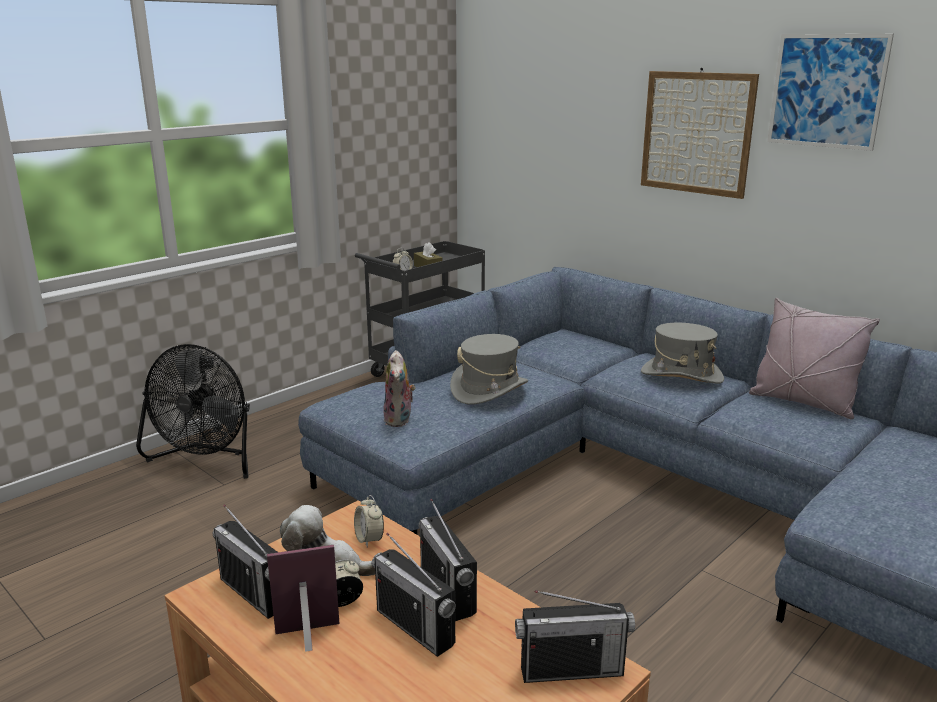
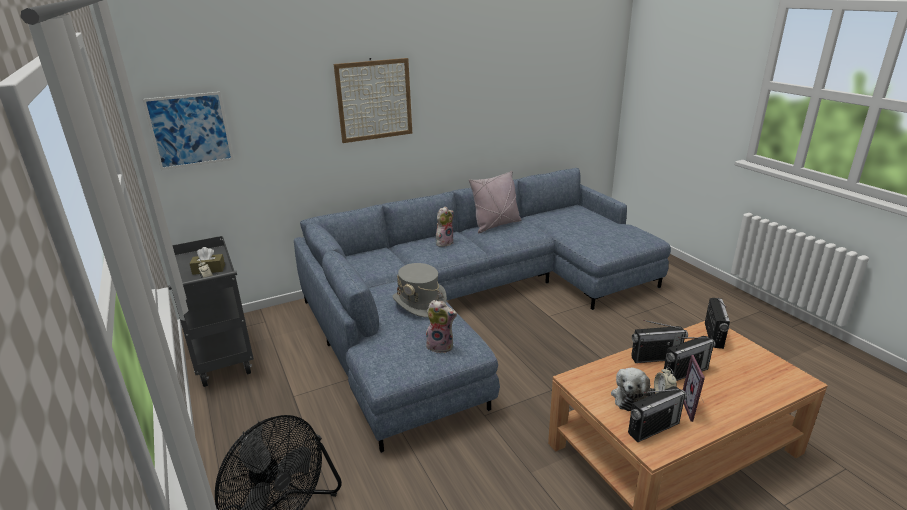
camera: 70 degrees left, 5 degrees up
(369, 539) = (601, 377): alarm clock -> none
(681, 375) = (444, 242): grey hat -> plush toy
(826, 91) = (445, 63): picture -> picture (190, 130)

